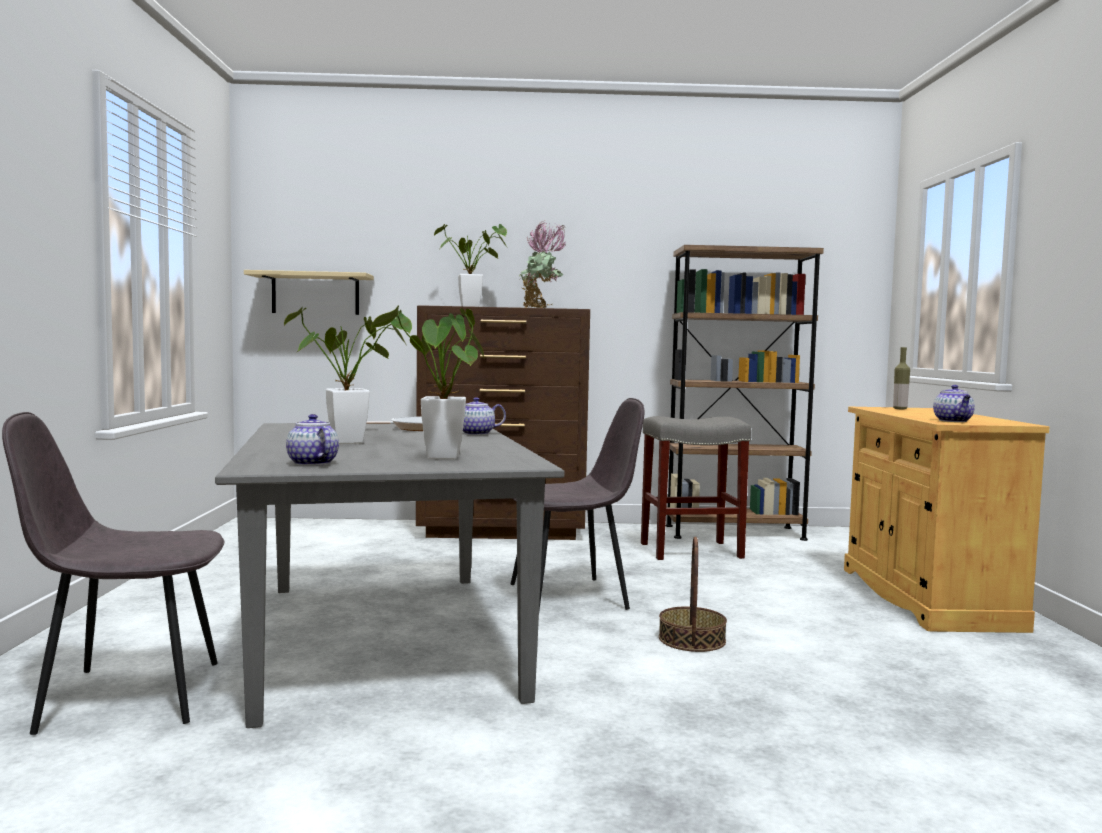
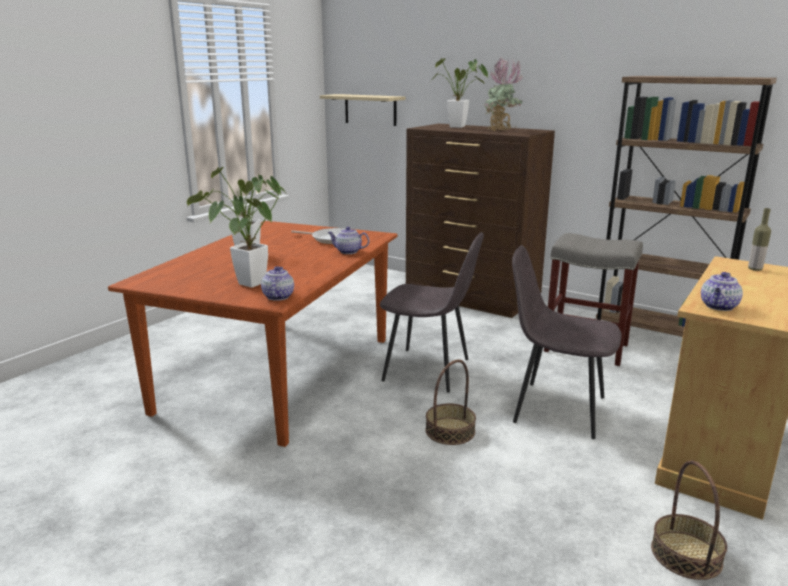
camera: 35 degrees right, 15 degrees up
(126, 696) = (129, 378): grey chair -> grey chair (556, 409)
(311, 463) = (173, 279): teapot -> teapot (278, 296)
(382, 636) = (279, 373): grey dining table -> brown dining table
(1037, 670) = (686, 555): none -> basket

